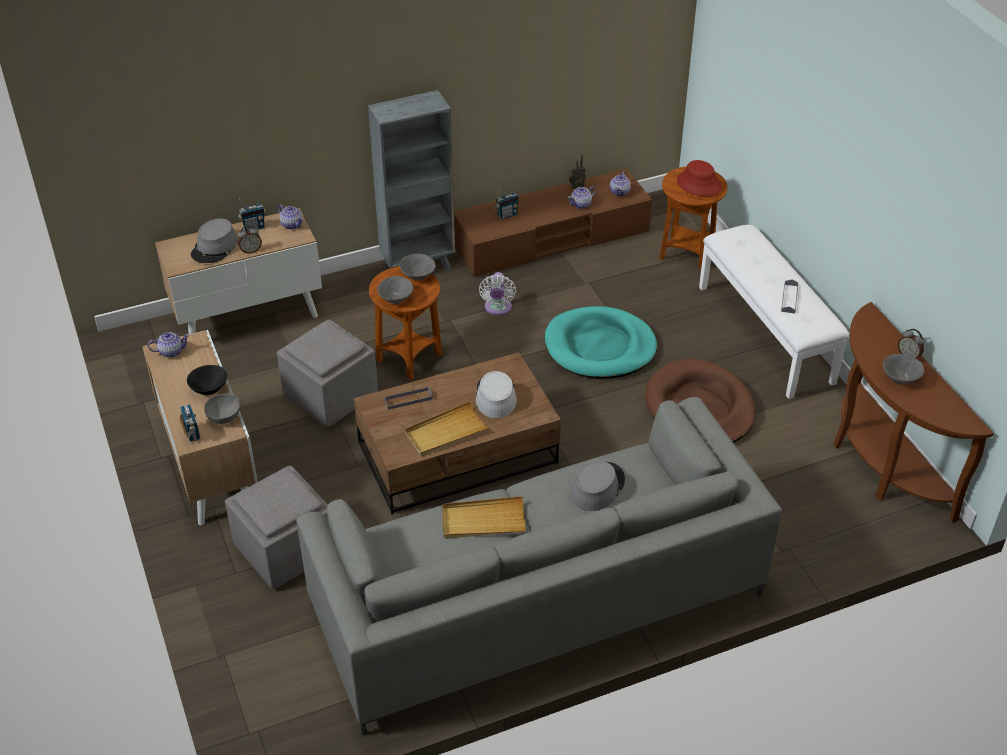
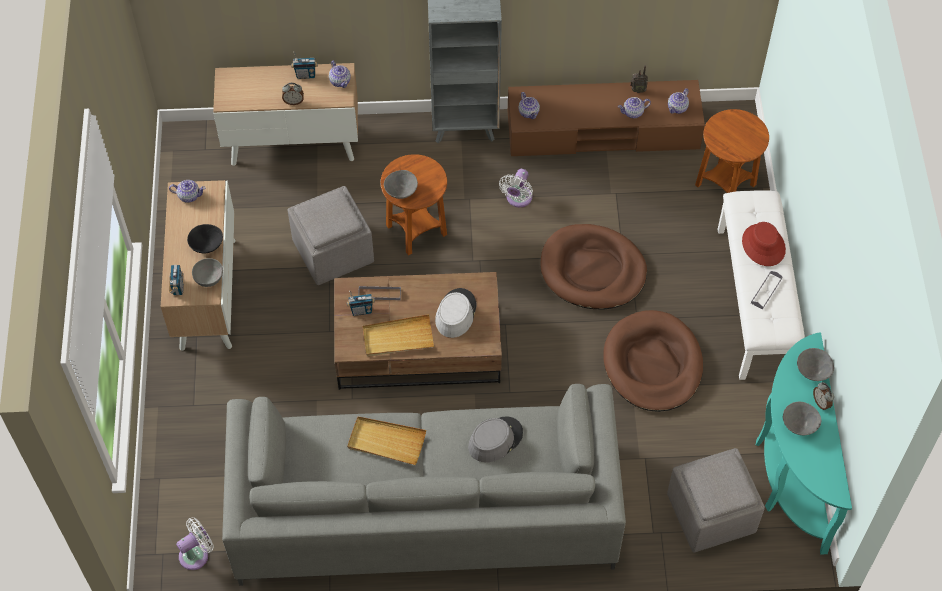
camera: 20 degrees right, 15 degrees up
(214, 248) = (264, 89): grey hat -> none
(285, 551) = (239, 397): grey ottoman -> grey ottoman (710, 514)
(299, 719) = (196, 554): none -> white fan
(418, 276) = (431, 171): grey bowl -> grey bowl (813, 372)
(482, 225) = (528, 112): none -> teapot
(507, 215) = (557, 106): radio -> radio (361, 310)
(600, 347) = (592, 270): turquoise dog bed -> brown dog bed
(699, 184) = (740, 135): red hat -> red hat (763, 245)
(880, 462) = (789, 473): brown console table -> turquoise console table

